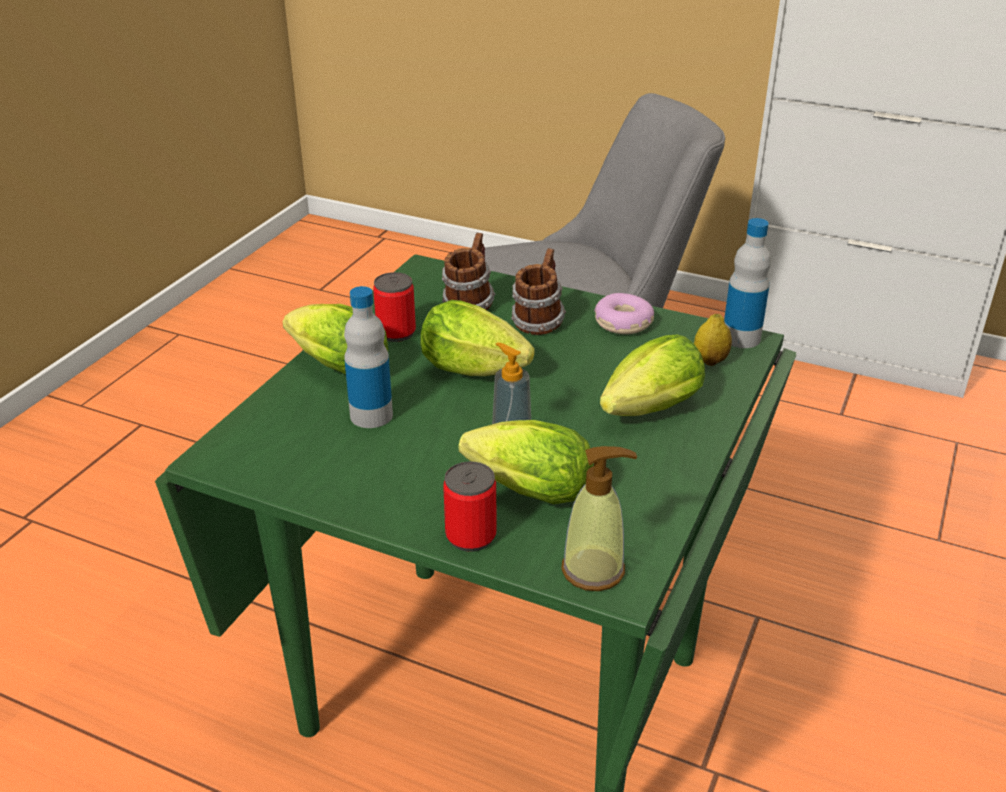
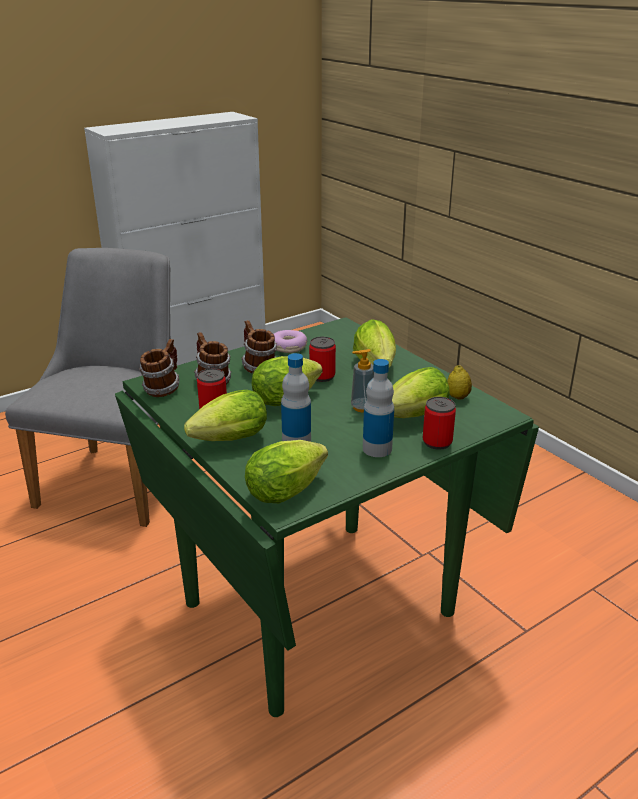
camera: 60 degrees left, 5 degrees down
(257, 447) = (289, 489): none -> lettuce
(418, 282) = (163, 389): none -> mug
(567, 376) = (322, 376): none -> can
(593, 570) = (487, 418): soap dispenser -> none
(710, 361) = (349, 339): lemon -> lemon (457, 397)
(741, 338) = (338, 326): bottle -> bottle (377, 449)

